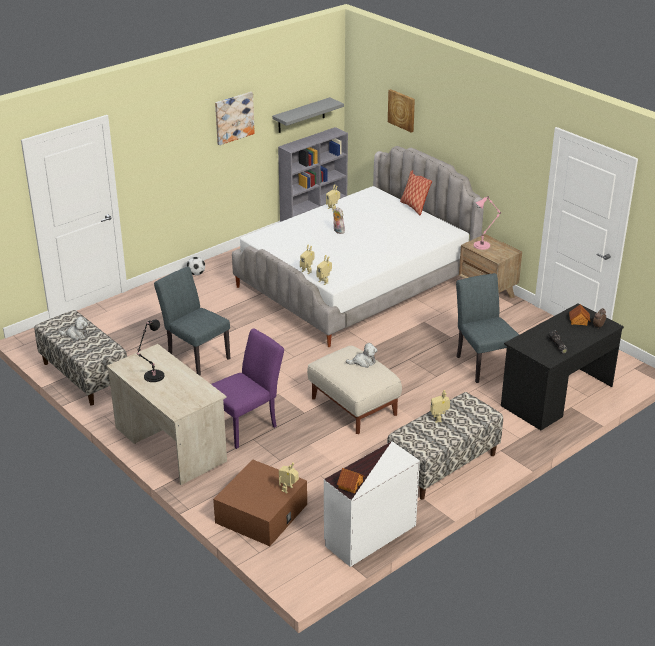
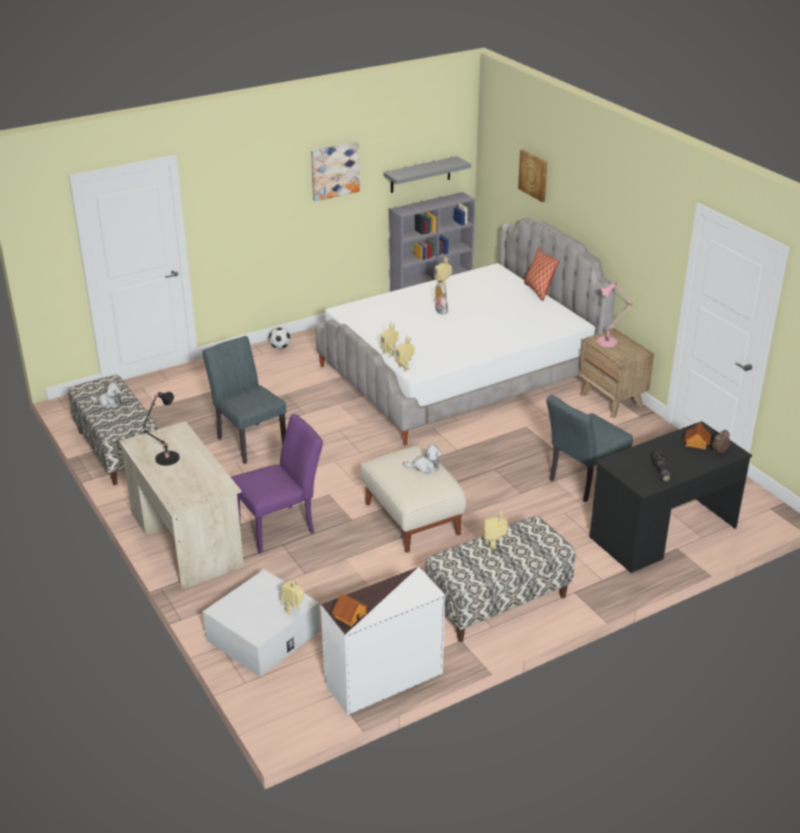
camera: 10 degrees right, 0 degrees up
(261, 513) = (263, 635): brown storage box -> white storage box
(482, 363) = (582, 482): grey chair -> grey chair turned 120 degrees counterclockwise

